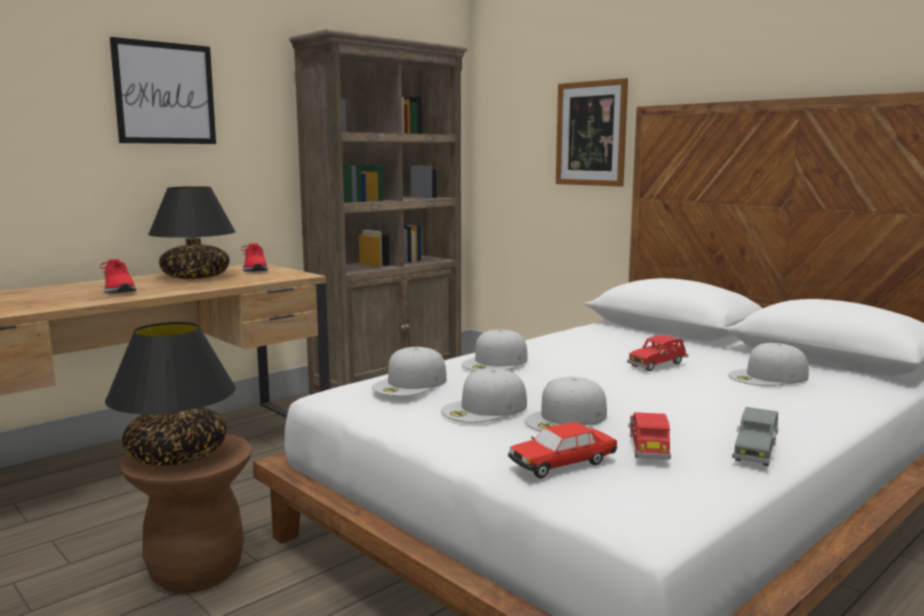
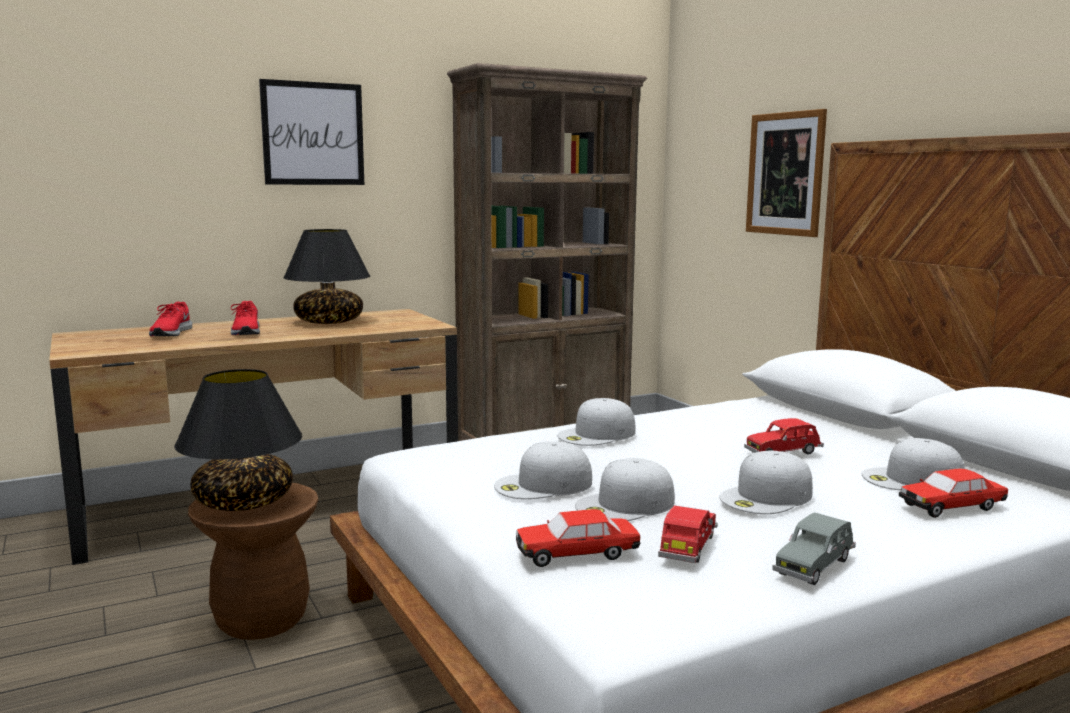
camera: 15 degrees right, 0 degrees up
(254, 269) = (394, 316): red shoe -> red shoe (170, 333)
(410, 384) = (485, 450): white cap -> white cap (767, 497)
(813, 395) = (951, 507): none -> toy car

